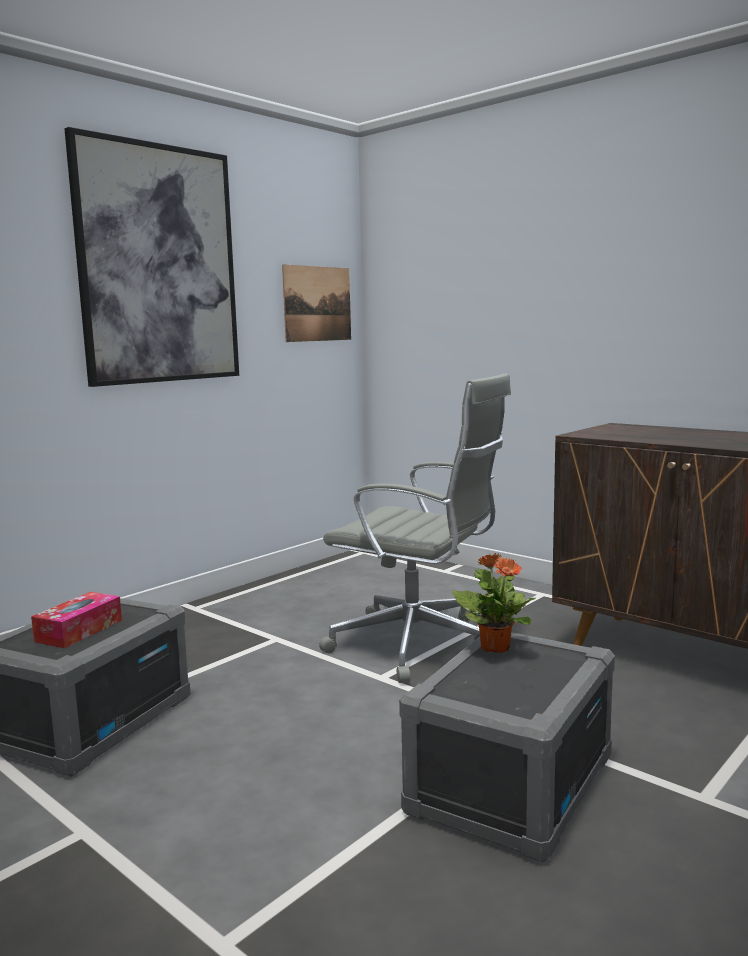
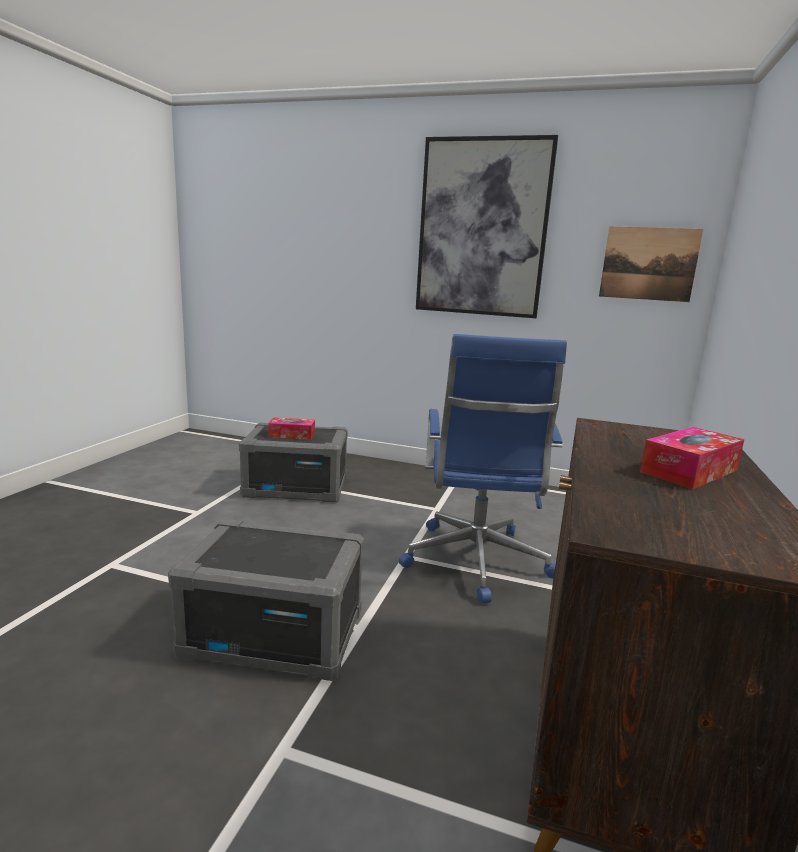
camera: 65 degrees right, 5 degrees up
(419, 645) = (475, 562): grey office chair -> blue office chair
(495, 647) = (317, 540): potted plant -> none
(700, 435) = (689, 471): none -> tissue box

